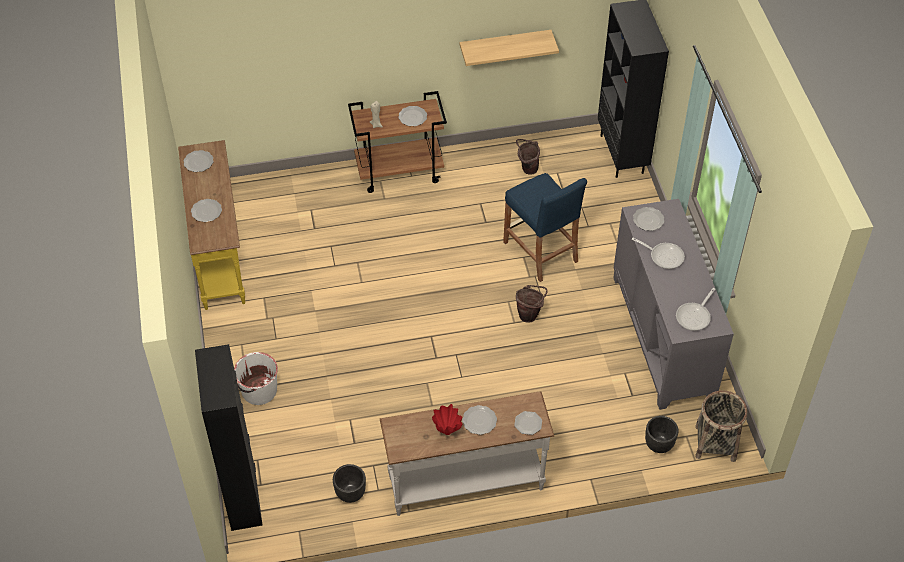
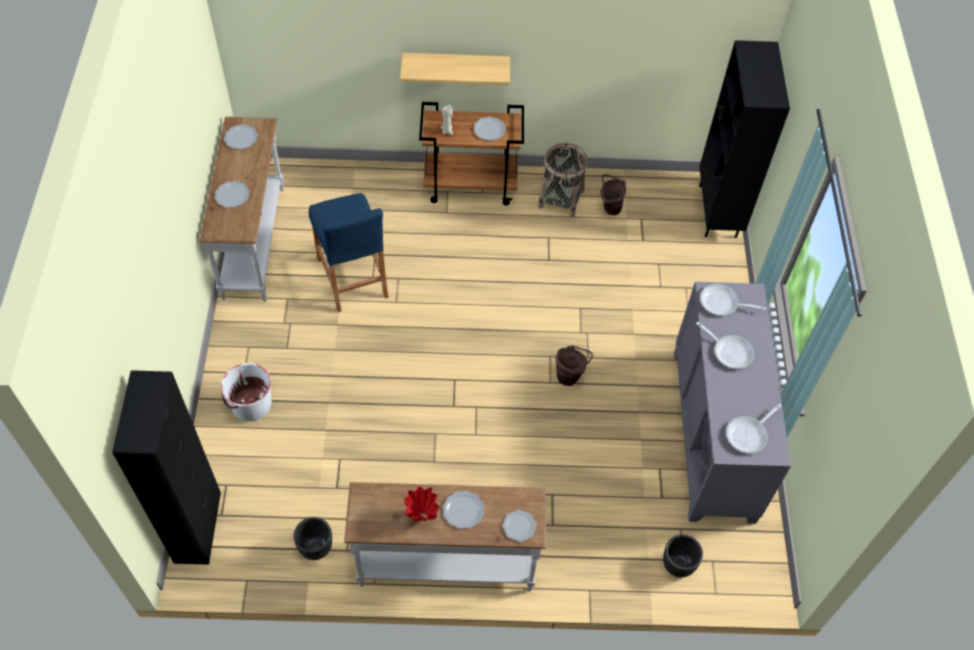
camera: 10 degrees right, 5 degrees up
(220, 256) = (255, 242): yellow console table -> white console table
(505, 46) = (606, 68): shelf -> shelf (456, 66)
(540, 251) = (600, 305): blue stool -> blue stool (352, 278)
(648, 220) = (722, 303): plate -> frying pan
(715, 443) = (744, 577): basket -> basket (561, 199)

